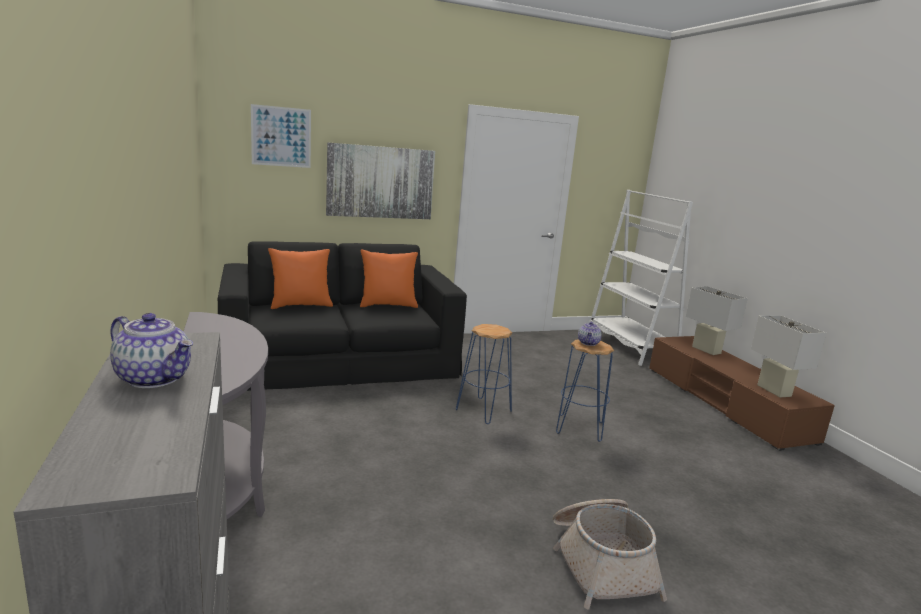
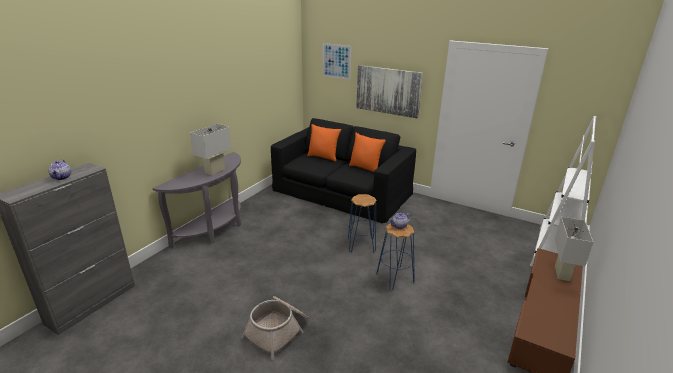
camera: 50 degrees right, 10 degrees up
(774, 391) = (540, 322): white table lamp -> white table lamp (215, 171)

